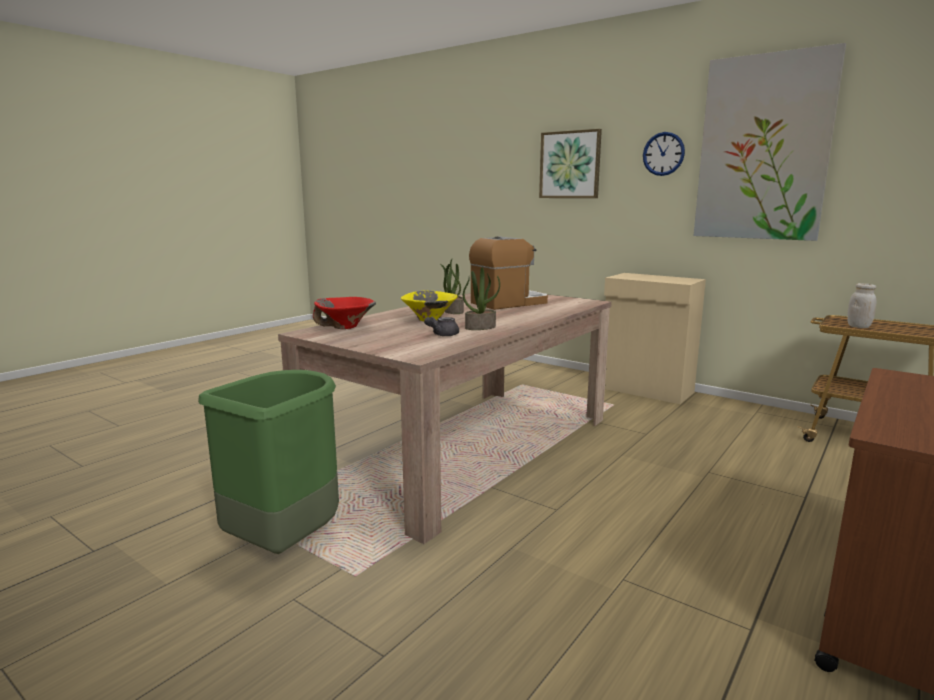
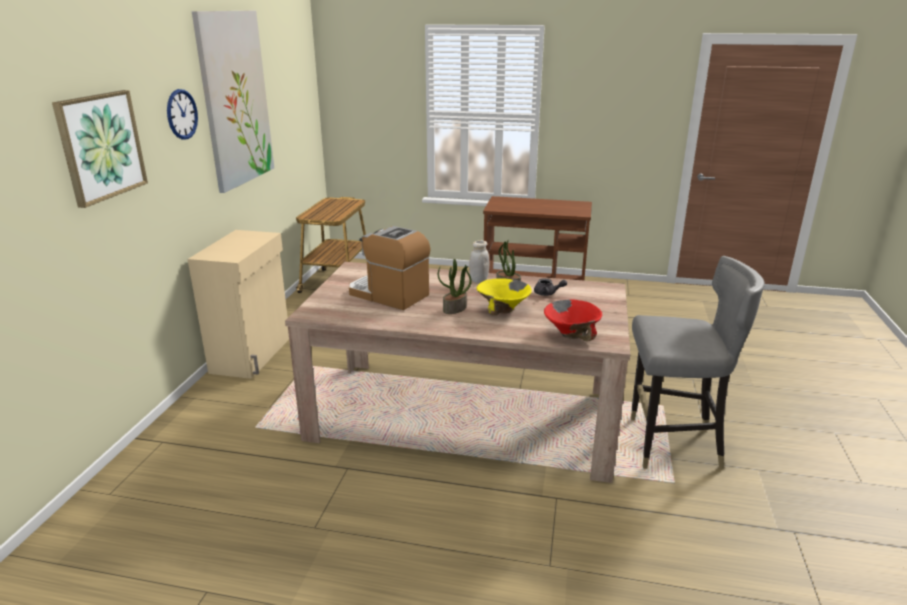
camera: 115 degrees left, 10 degrees up
(285, 543) = (672, 445): green trash can -> grey chair
(858, 326) = (335, 214): white jar -> white jar (478, 280)

